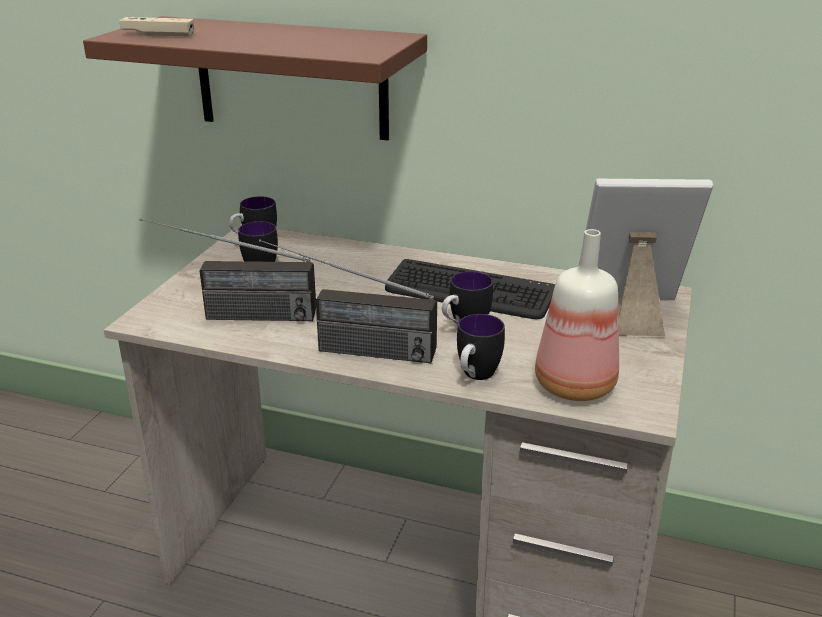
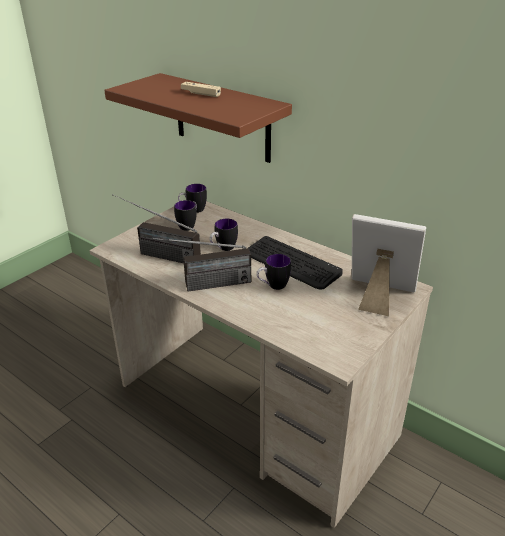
camera: 20 degrees right, 5 degrees up
(158, 35) = (144, 89): beige game controller -> beige game controller (200, 94)
(346, 348) = (201, 286): radio -> radio turned 45 degrees counterclockwise
(475, 377) = (258, 318): mug -> mug (223, 249)
(573, 387) = (309, 337): bottle -> none

